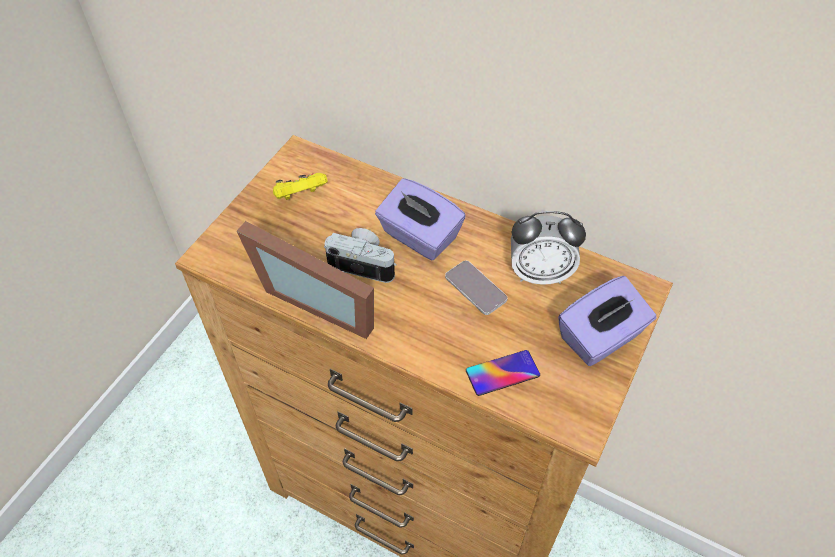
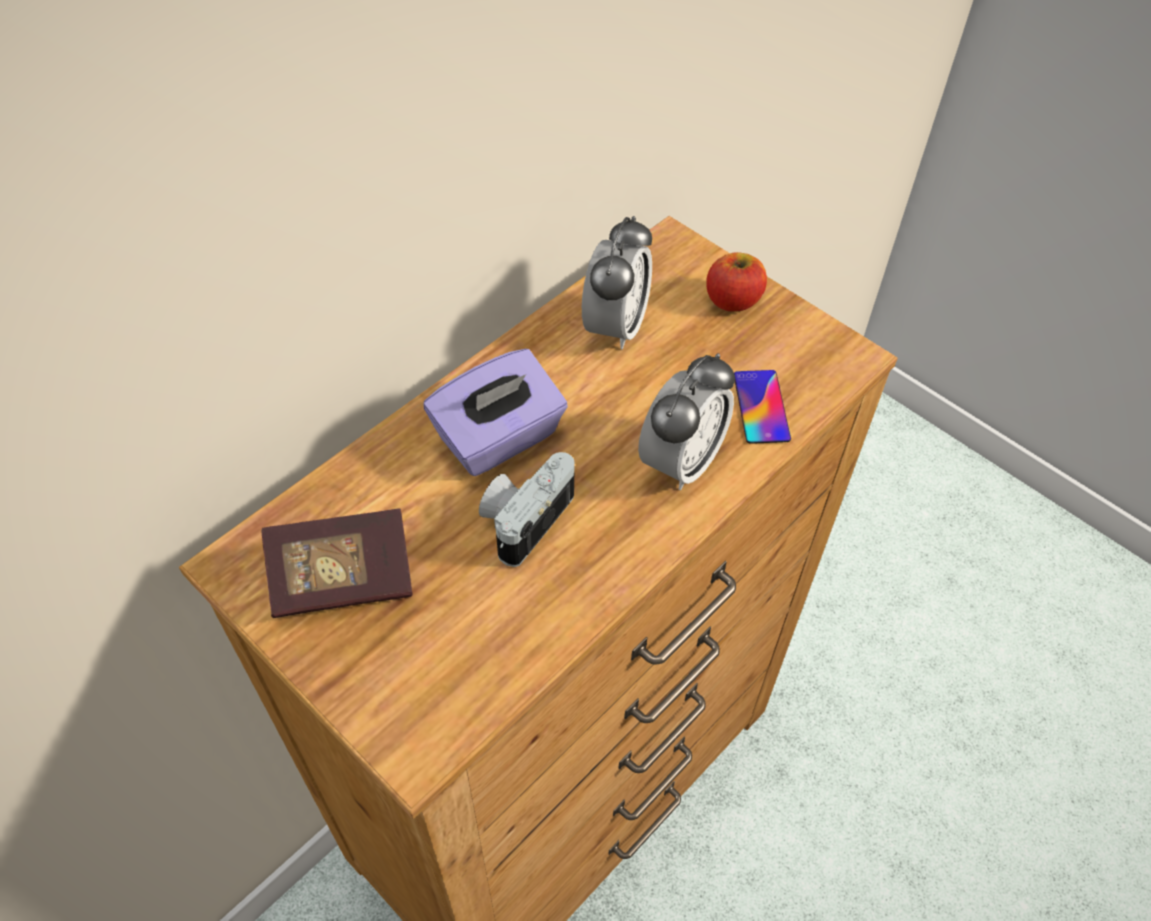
camera: 75 degrees left, 0 degrees up
(300, 196) = (342, 579): yellow game controller -> book
(320, 298) = (572, 590): picture frame -> none
(435, 334) = (681, 462): none -> alarm clock
(475, 288) = (617, 398): phone -> none
(601, 338) = (732, 300): purple tissue box -> apple

